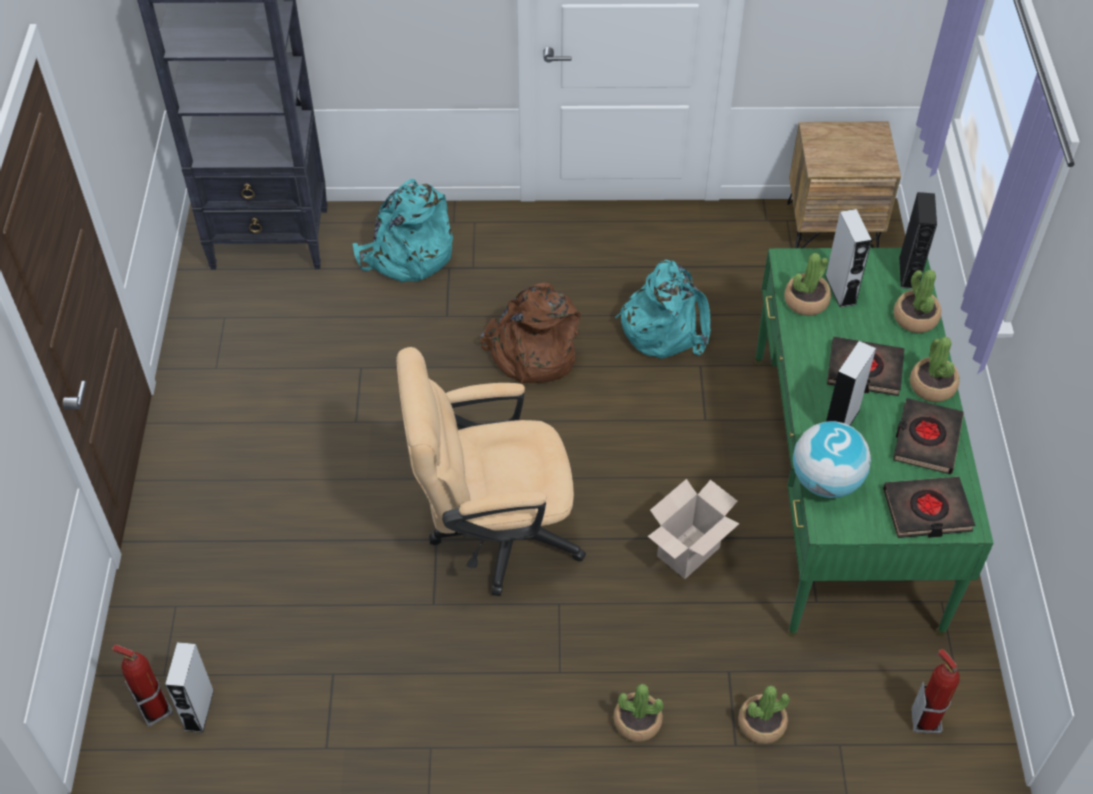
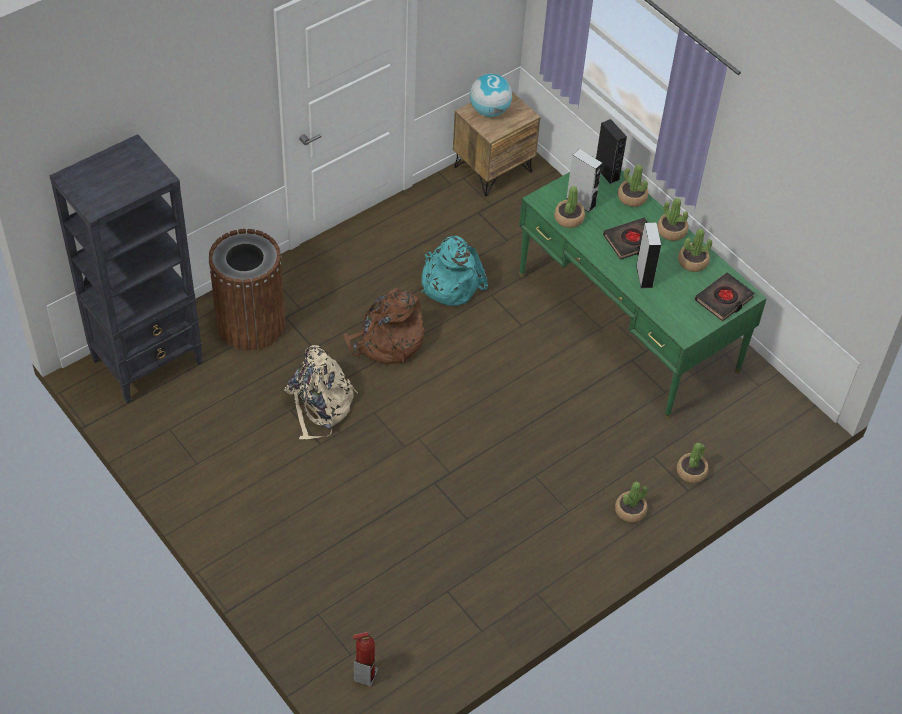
camera: 40 degrees left, 0 degrees up
(199, 710) = (390, 659): grey speaker -> none
(395, 380) = (320, 406): none -> beige backpack
(407, 255) = (250, 324): turquoise backpack -> brown trash can
(493, 533) = (463, 459): beige office chair -> none
(688, 554) = (578, 406): cardboard box -> none
(825, 481) = (664, 312): globe -> globe (489, 111)
(925, 720) = (766, 420): fire extinguisher -> none
(926, 439) = (692, 262): black book -> potted plant

